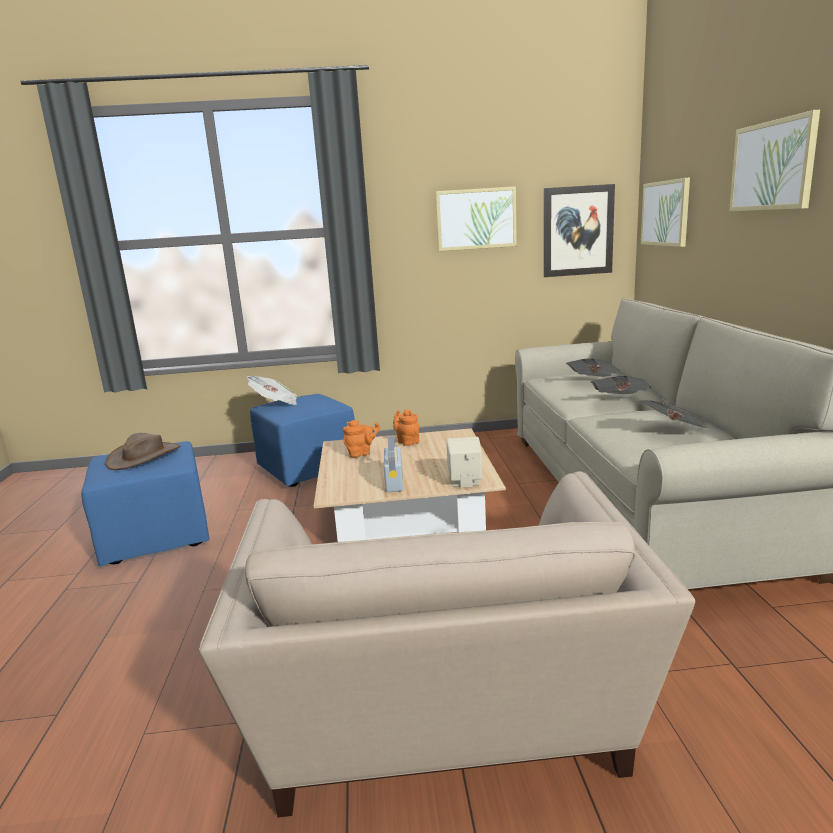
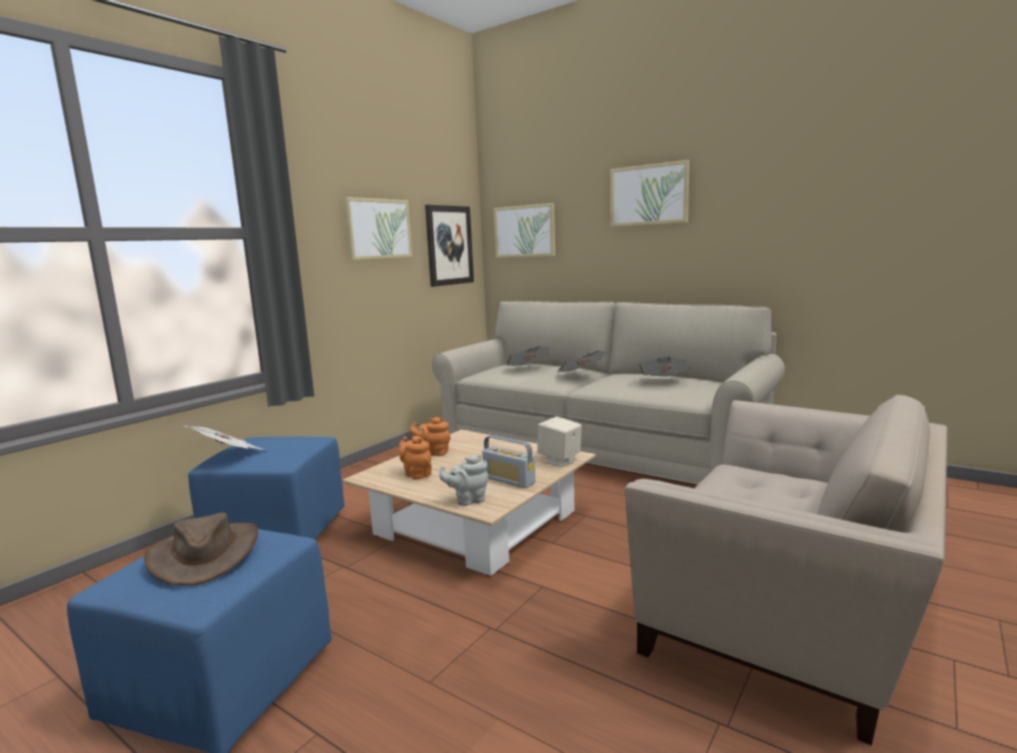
camera: 50 degrees left, 5 degrees down
(340, 484) = (468, 500): none -> grey teapot
(361, 453) = (416, 474): orange teapot -> orange teapot turned 60 degrees counterclockwise

